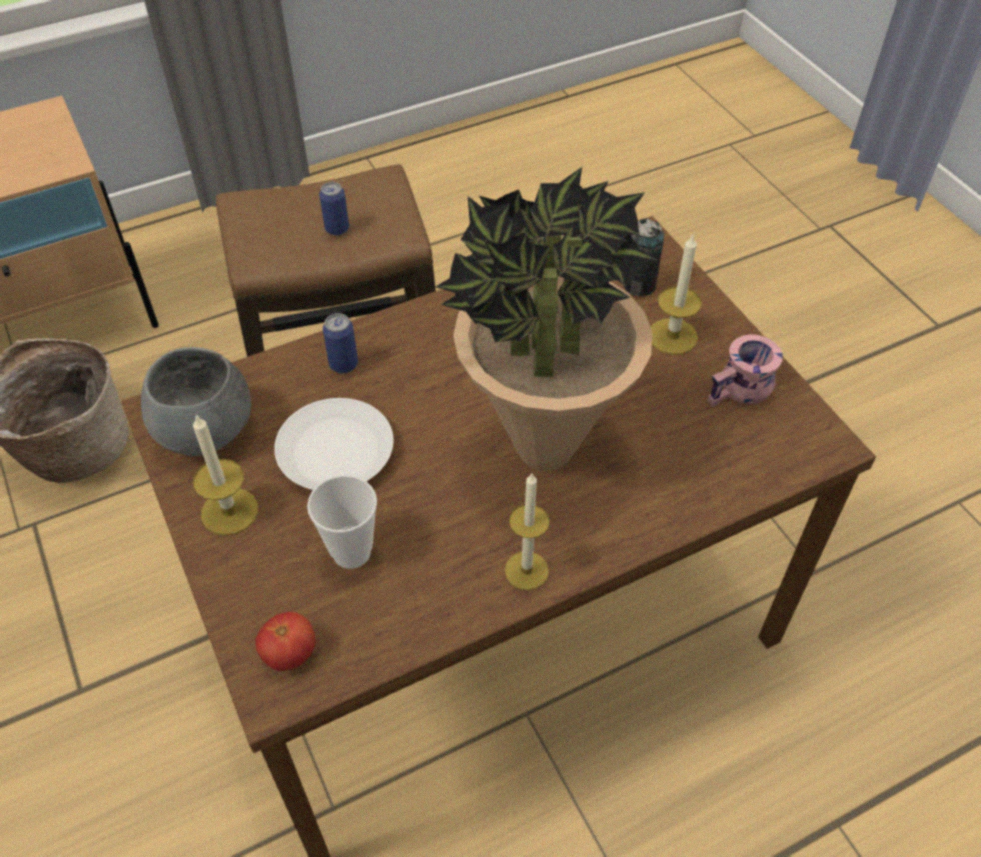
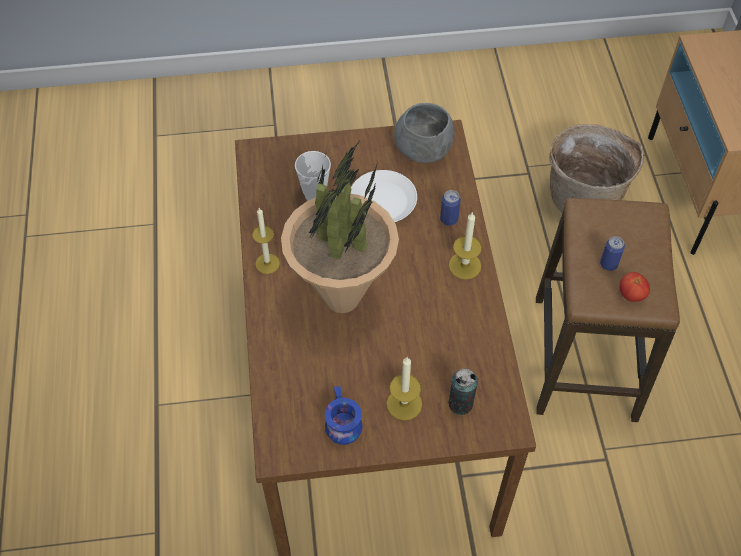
camera: 110 degrees right, 5 degrees up
(229, 511) = (363, 152): candle -> candle (464, 265)
(290, 654) = (270, 160): tomato -> tomato (631, 295)
(742, 391) = (340, 424): pink mug -> blue mug

